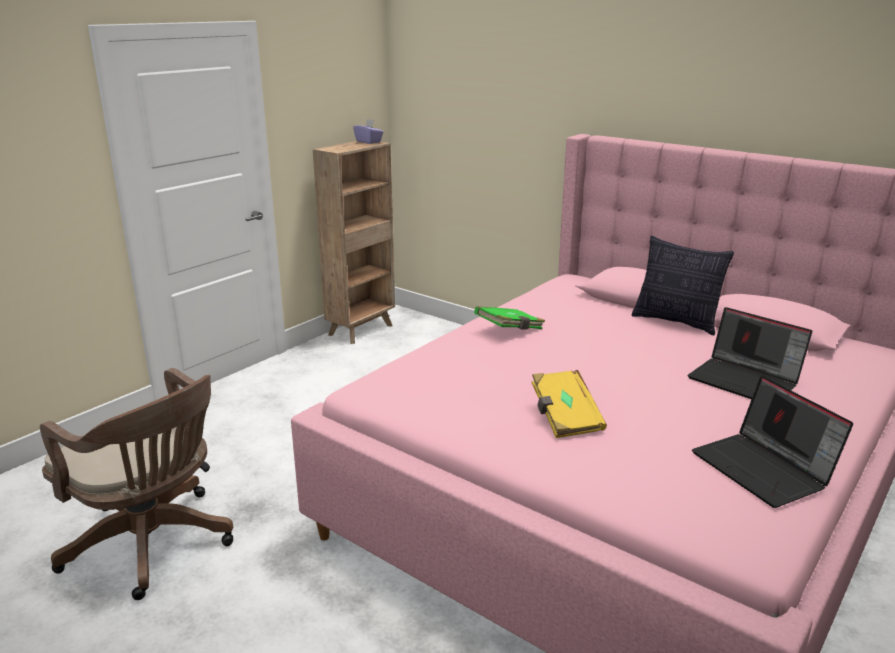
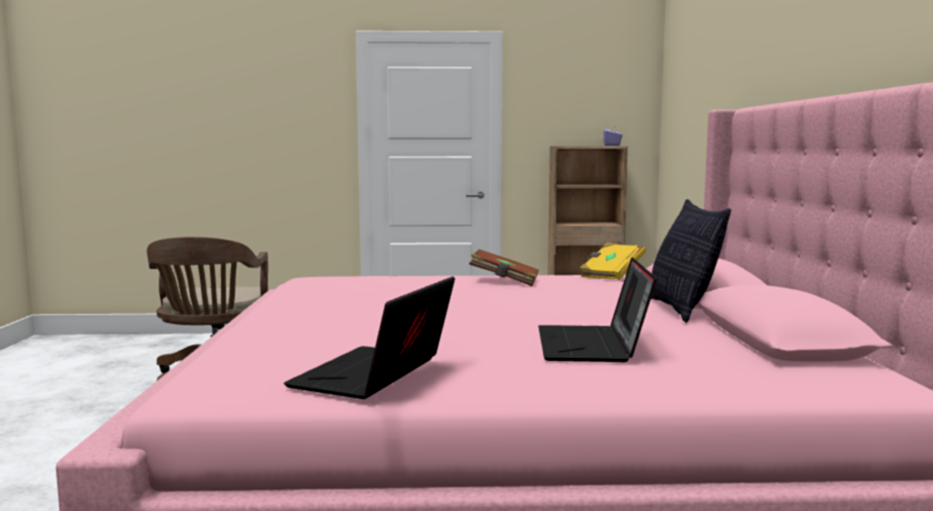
camera: 50 degrees right, 15 degrees down
(510, 330) = (504, 281): green book -> brown book
(564, 417) = (360, 314): yellow book -> yellow book (611, 275)

